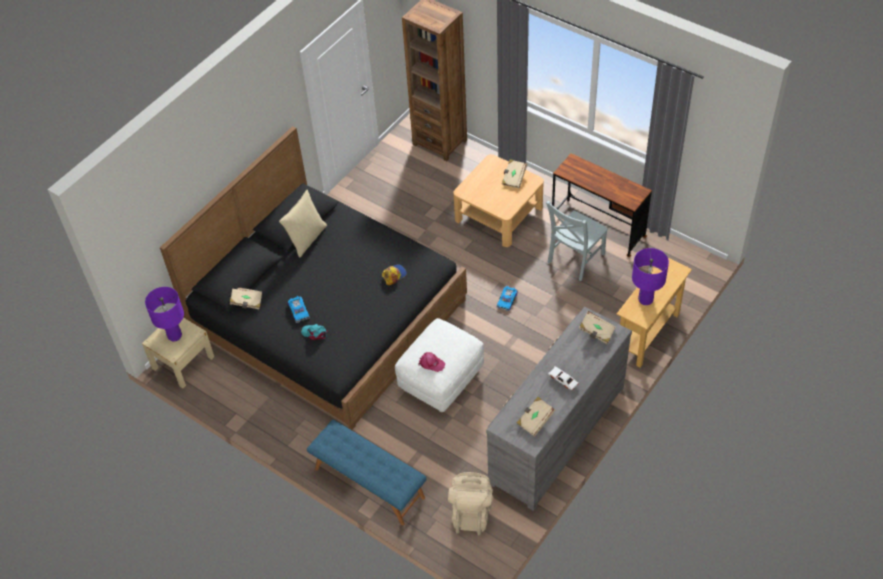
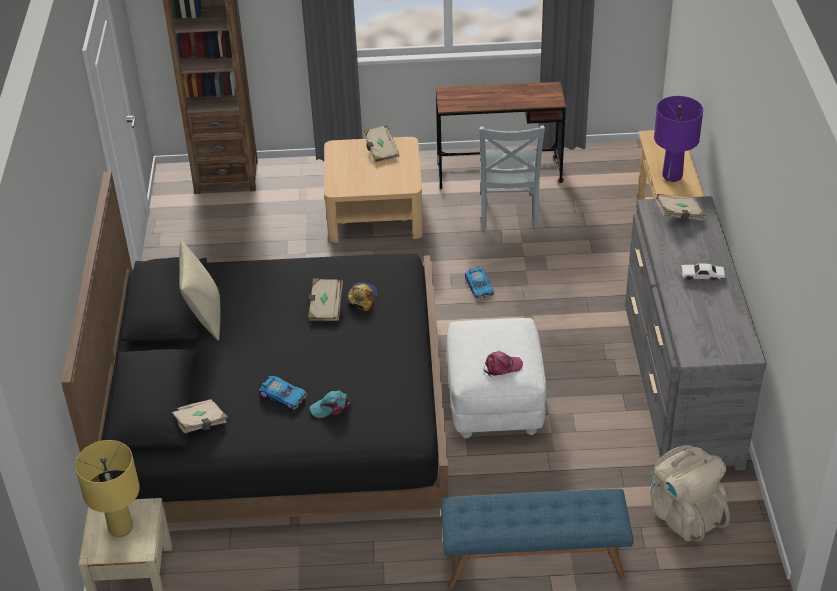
camera: 40 degrees left, 10 degrees down
(174, 336) = (120, 528): purple table lamp -> yellow table lamp
(535, 420) = (721, 328): beige book -> beige book (325, 307)

